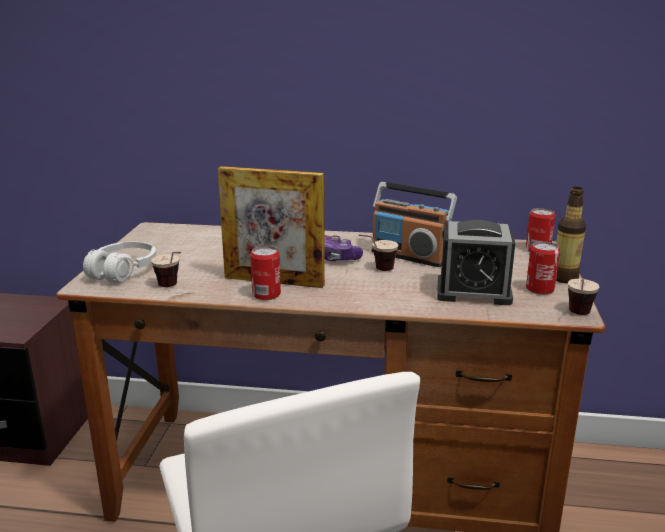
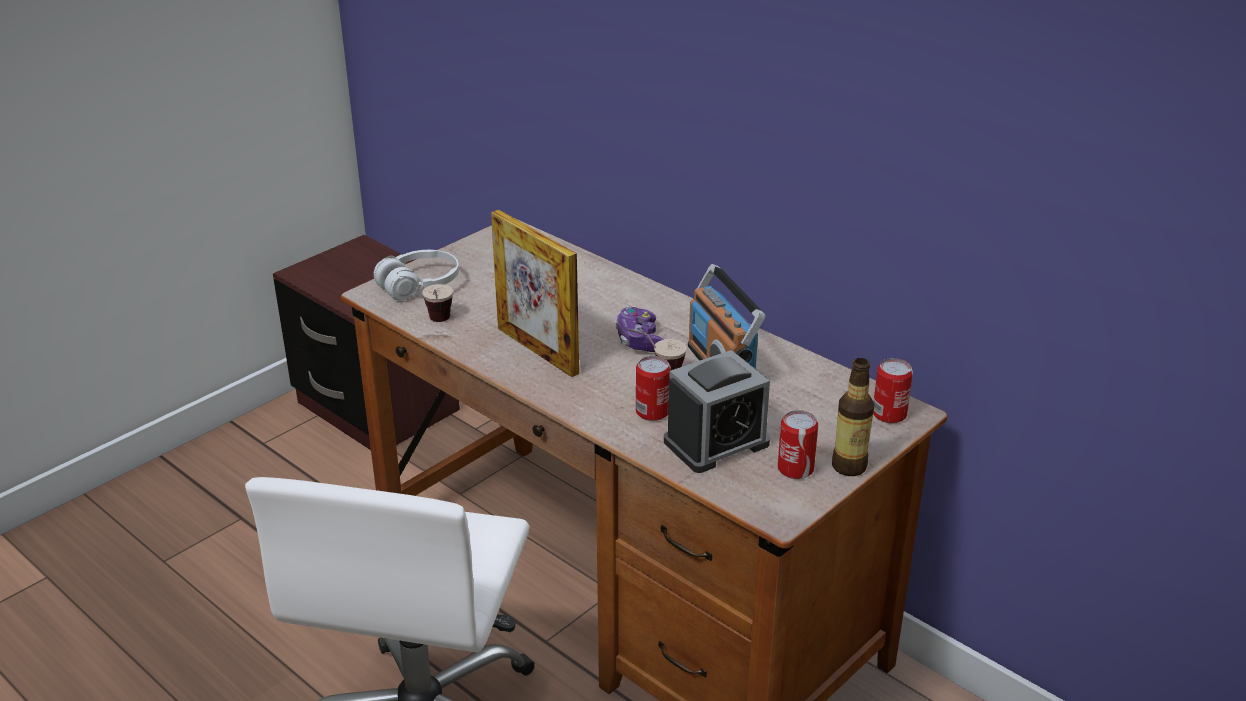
camera: 35 degrees right, 10 degrees up
(266, 294) = (509, 365): can -> can (652, 411)
(473, 292) = (716, 443): alarm clock -> alarm clock turned 75 degrees counterclockwise
(578, 316) = (777, 518): cup -> none

